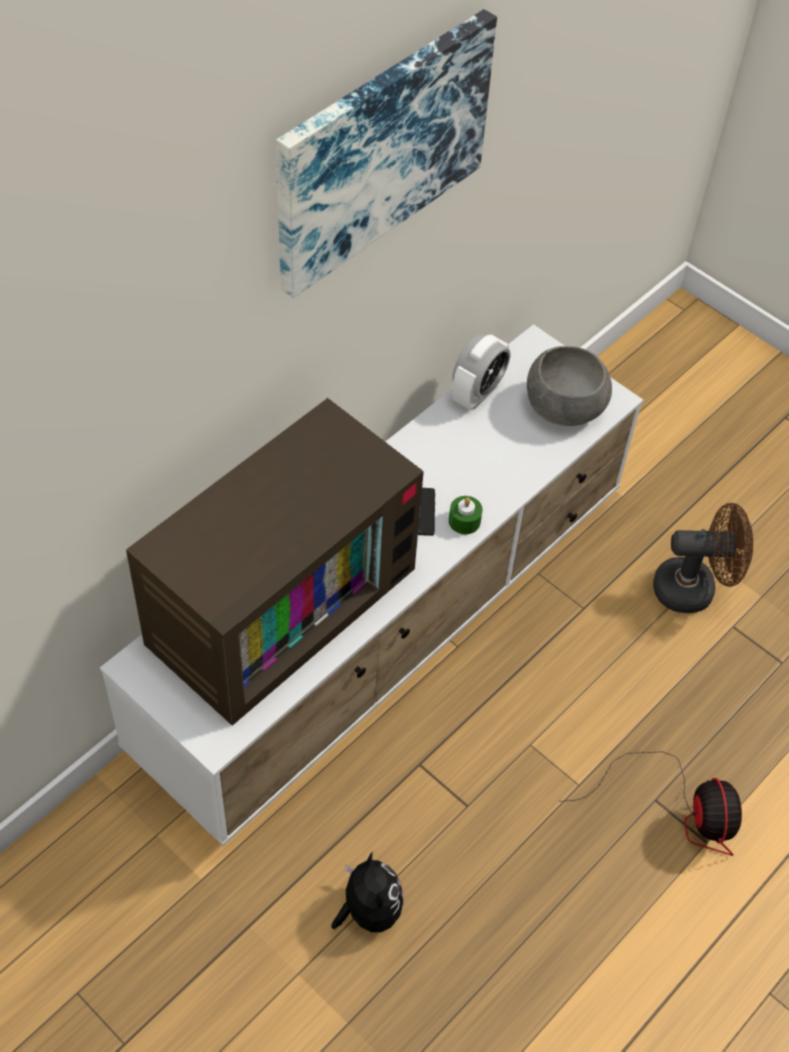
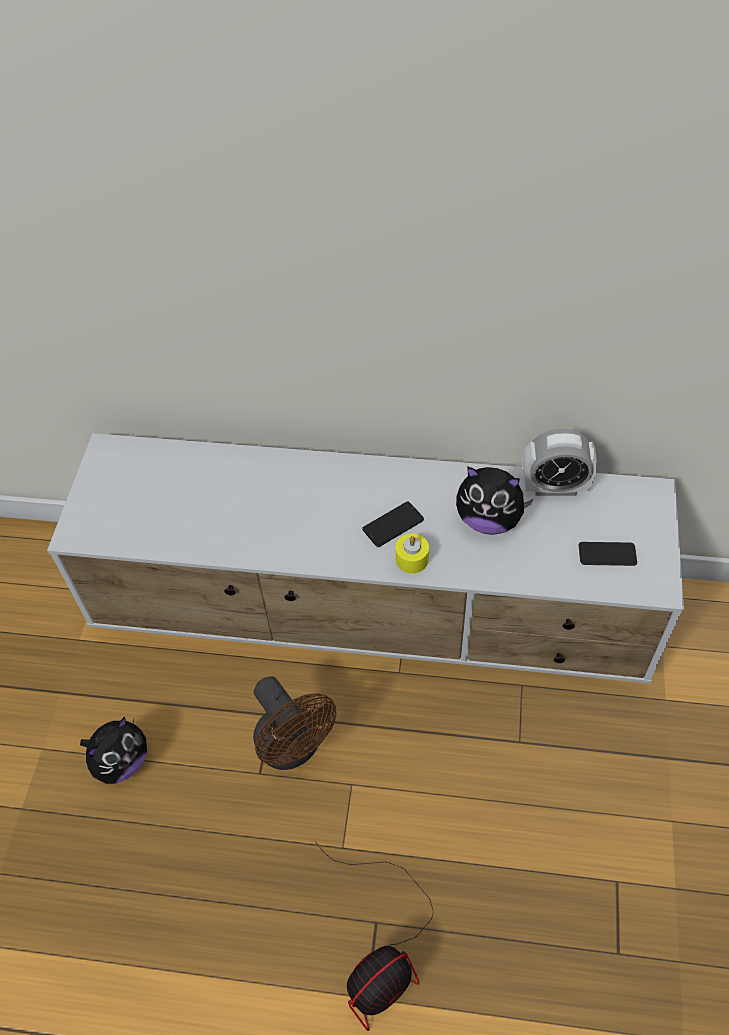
camera: 60 degrees right, 0 degrees up
(278, 598) = (230, 490): television -> none
(379, 149) = (441, 119): picture -> none
(464, 521) = (412, 559): green candle -> yellow candle
(471, 451) = (489, 520): none -> plush toy
(563, 406) = (607, 554): grey bowl -> phone
(694, 588) = (625, 821): brown fan -> brown fan (294, 748)

